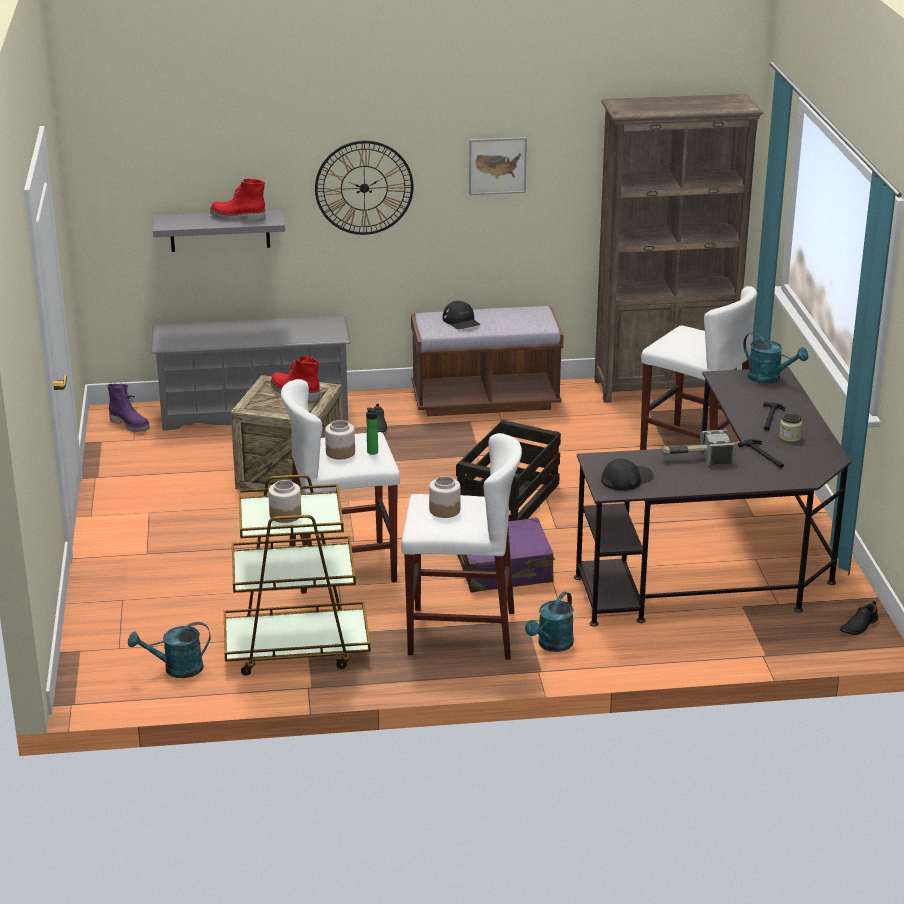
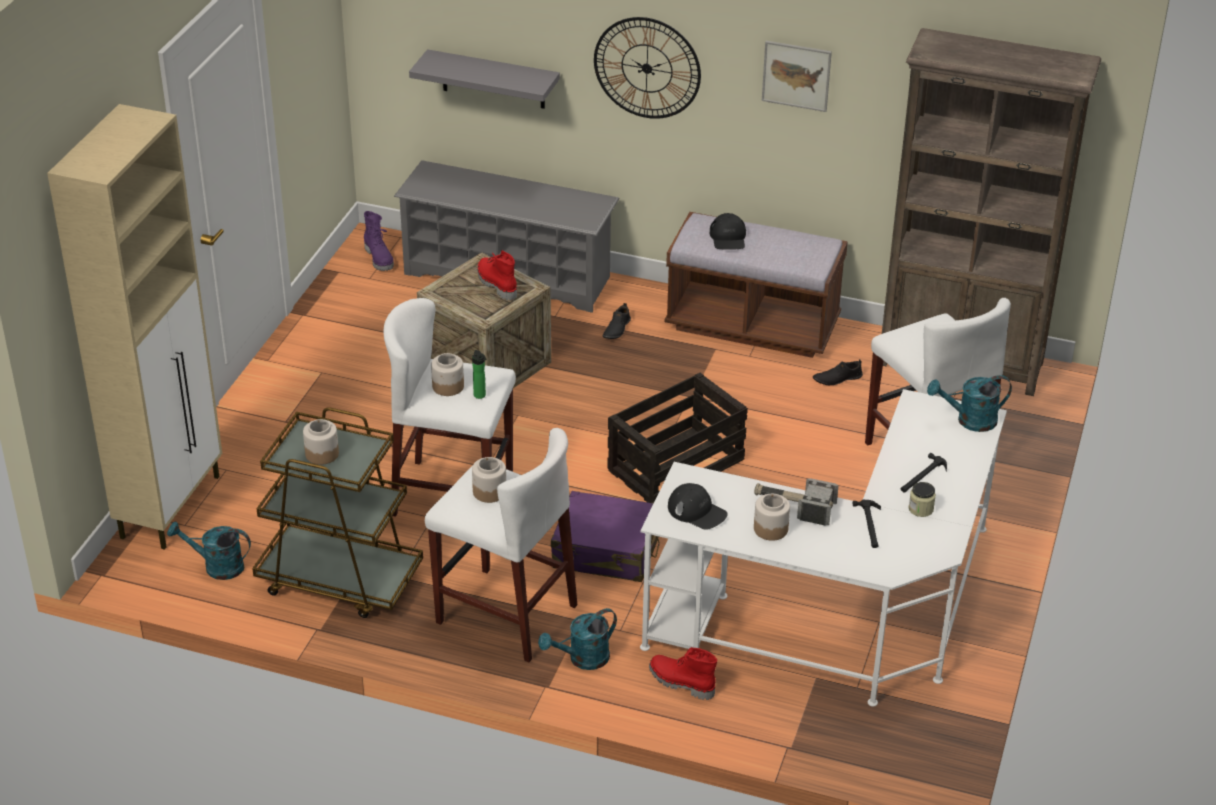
camera: 25 degrees right, 10 degrees up
(94, 638) = (172, 505): none -> beige cabinet
(237, 217) = (504, 73): red boot -> red boot (680, 683)
(627, 479) = (697, 511): black cap -> black cap turned 45 degrees clockwise
(693, 475) = (770, 529): none -> jar
(724, 562) = (842, 615): black desk -> white desk
(769, 378) = (969, 421): turquoise watering can -> turquoise watering can turned 105 degrees clockwise
(858, 626) = (921, 746): black shoe -> black shoe (837, 378)

